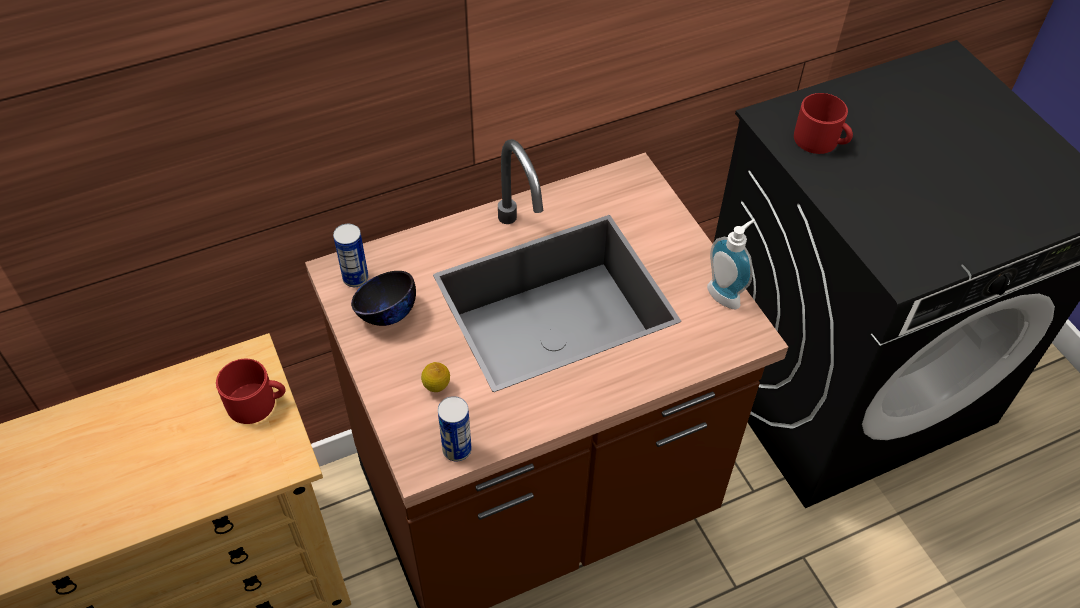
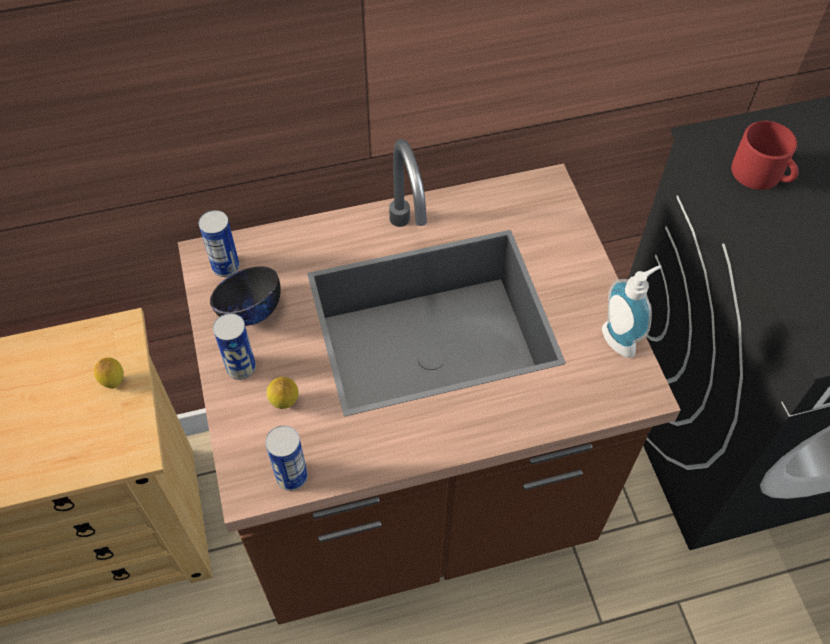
camera: 10 degrees right, 5 degrees up
(257, 403) = (114, 382): red mug -> lemon
(389, 363) = (241, 368): none -> can

